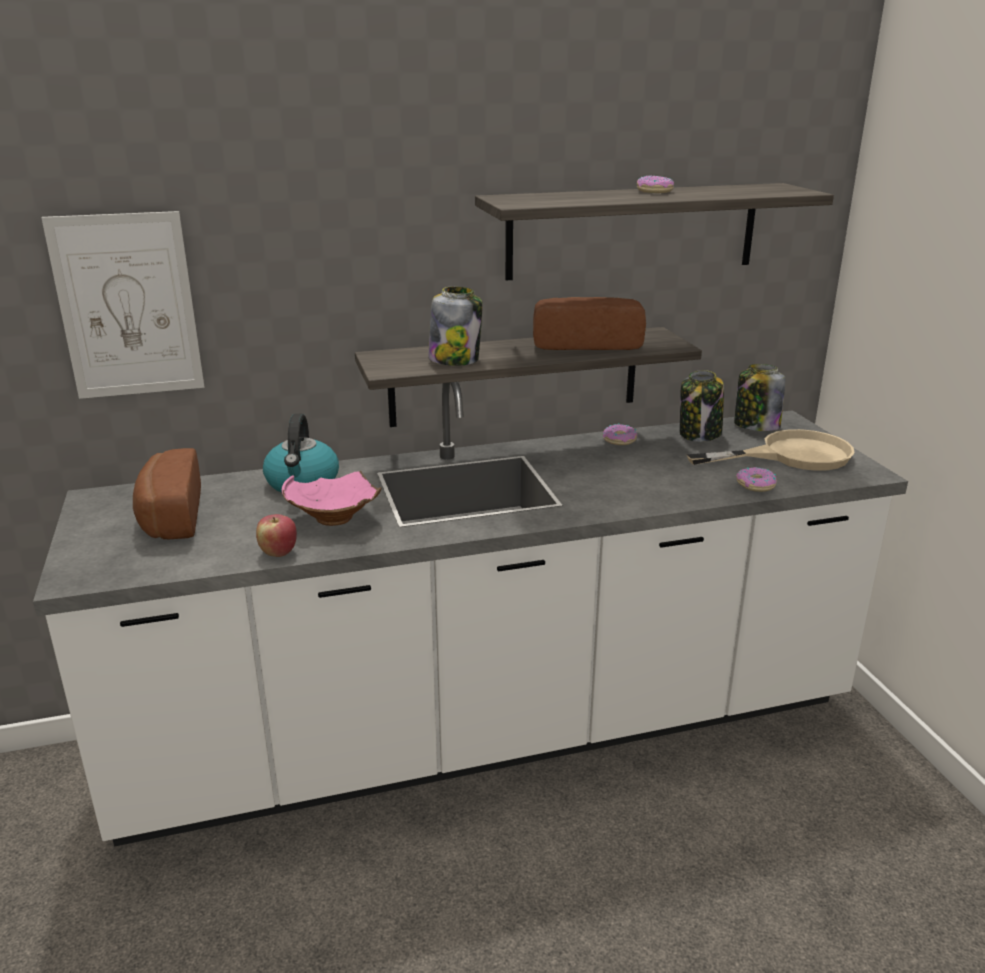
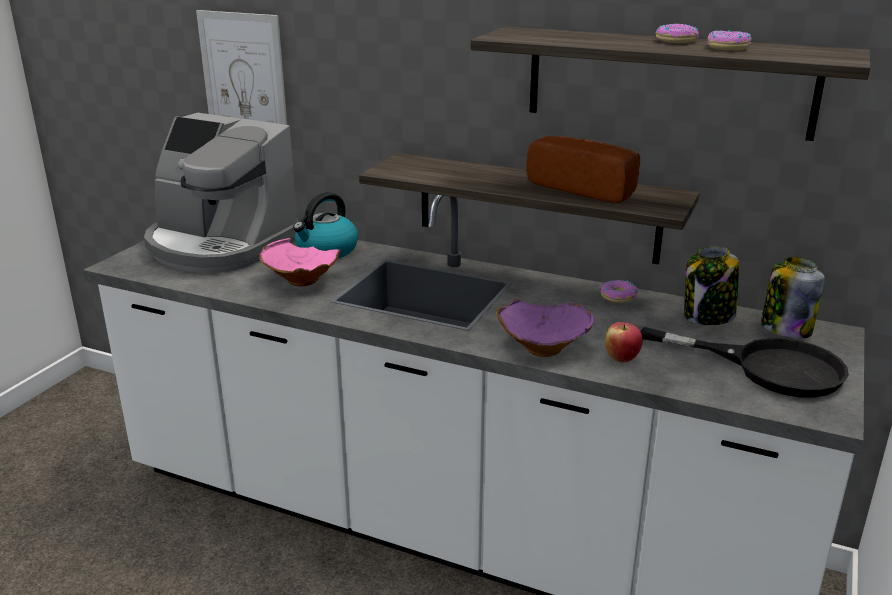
camera: 40 degrees right, 0 degrees up
(169, 516) = (219, 246): bread -> coffee machine
(278, 552) = (233, 290): apple -> apple (621, 358)
(455, 359) = (449, 175): jar -> none
(639, 496) = (543, 347): none -> purple bowl
(755, 485) = (673, 378): donut -> donut (727, 47)
(790, 455) = (768, 367): beige frying pan -> black frying pan

